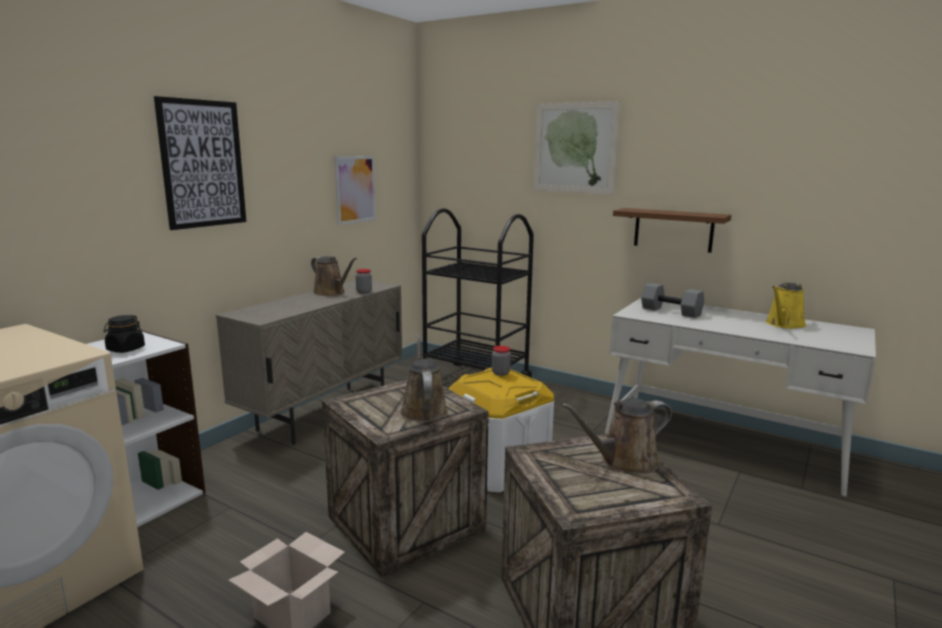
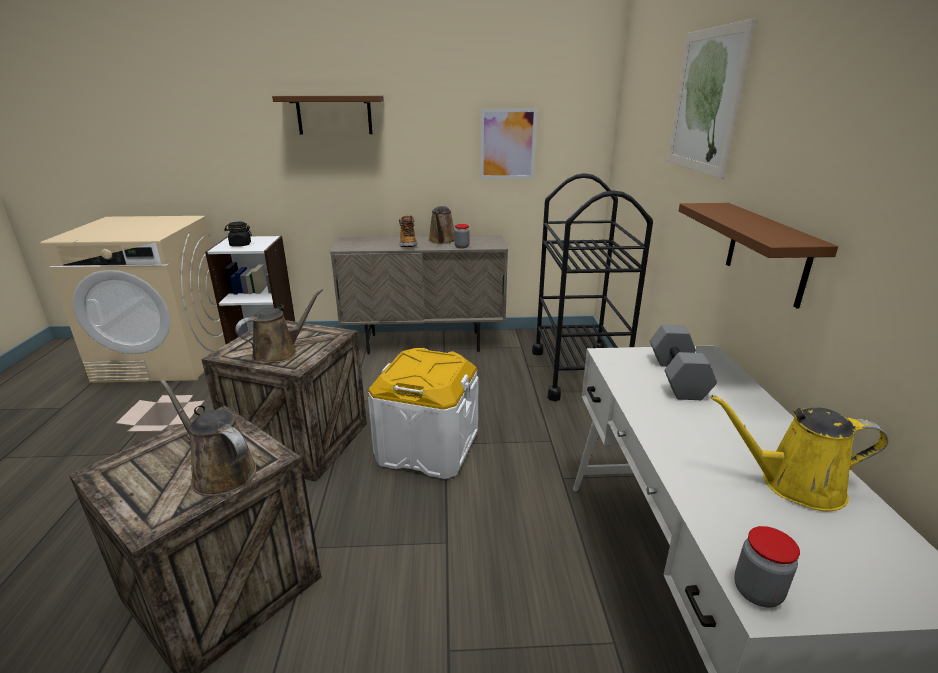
camera: 55 degrees right, 10 degrees up
(202, 164) = (334, 115): picture -> brown shelf
(312, 301) = (408, 244): none -> boot
(500, 373) = (445, 360): jar -> jar (757, 591)

